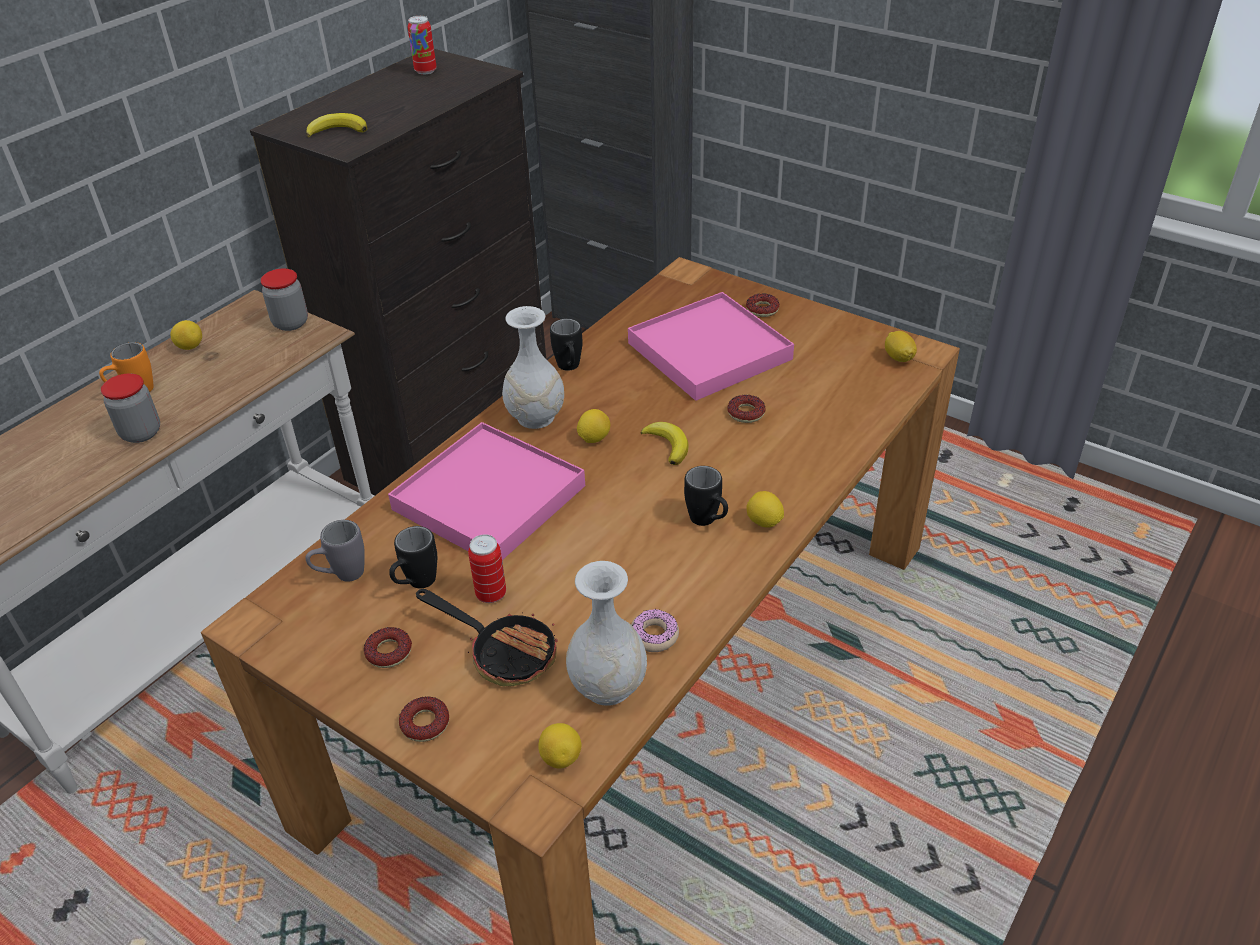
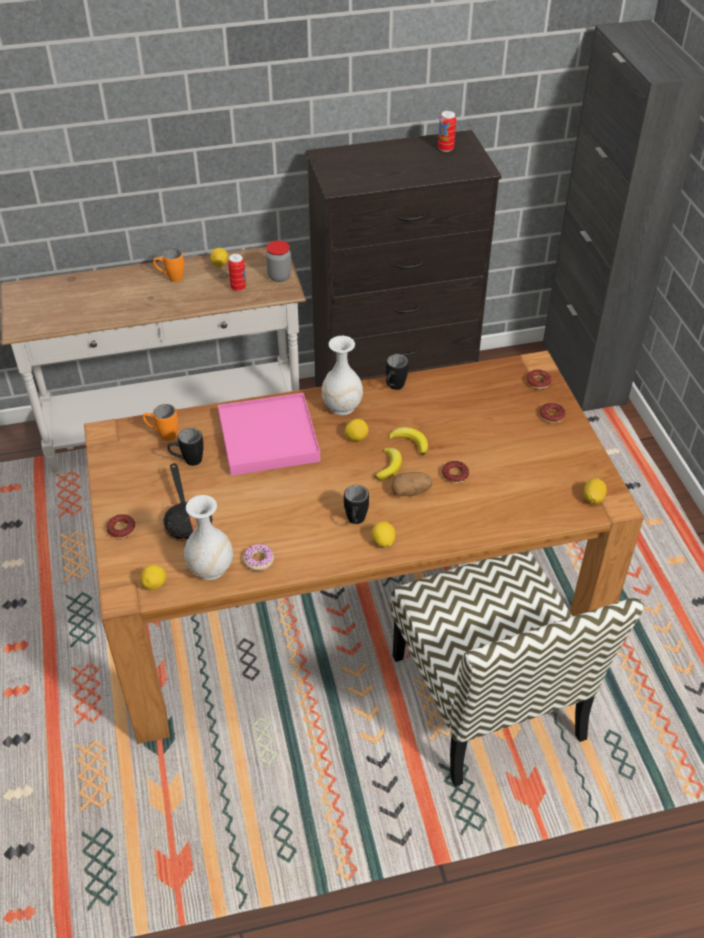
camera: 40 degrees right, 5 degrees up
(141, 433) = (152, 303): jar -> none
(337, 130) = (346, 172): banana -> banana (410, 442)
(341, 576) = (163, 435): grey mug -> orange mug
(389, 652) = (142, 486): donut -> donut (538, 382)
(491, 594) = (213, 488): can -> can (238, 288)
(709, 351) = (484, 424): pink tray -> none
(724, 455) = (411, 491): none -> potato
(883, 673) = (489, 700): none -> chair

